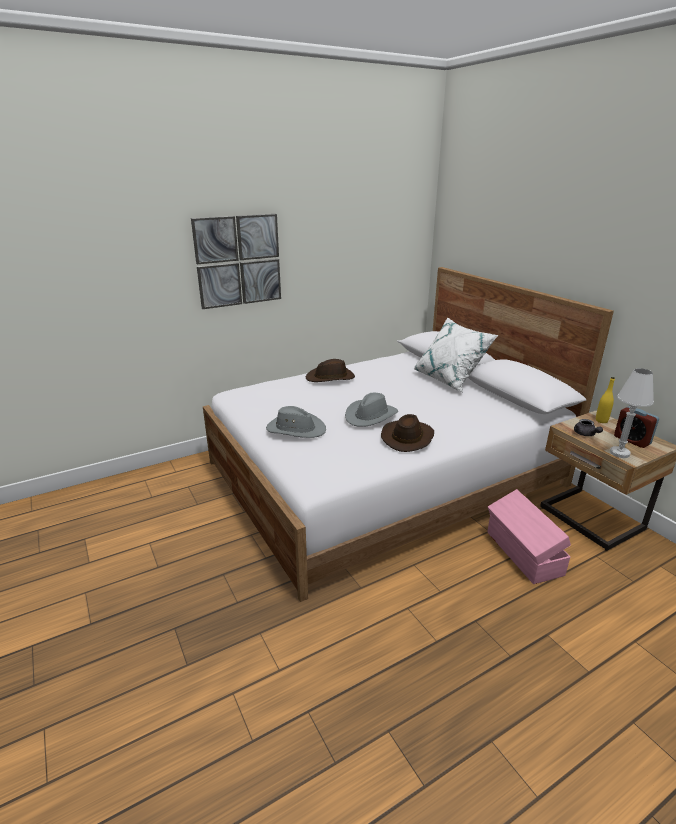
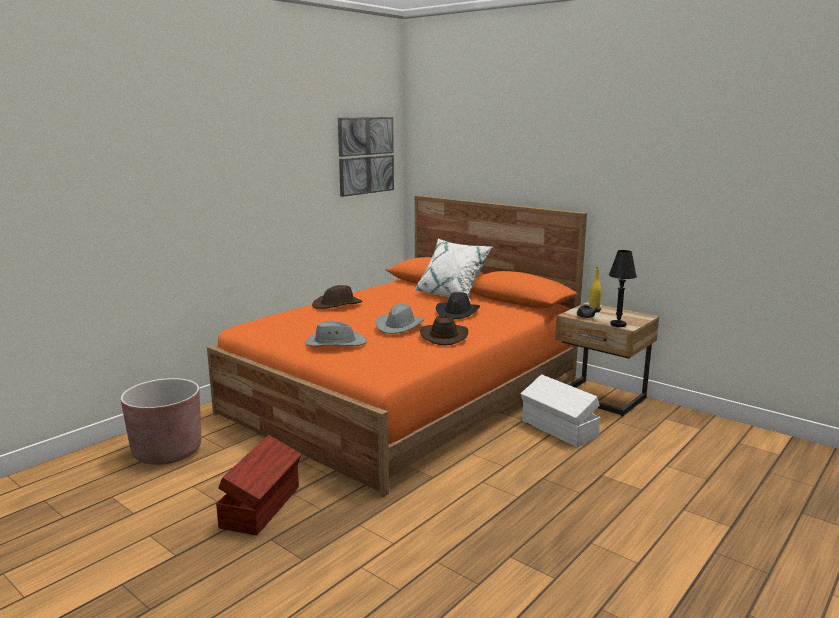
camera: 20 degrees left, 10 degrees down
(152, 498) = (167, 452): none -> brown planter
(190, 583) = (262, 506): none -> brown storage box
(238, 261) = (233, 191): picture -> picture (366, 155)
(385, 474) = (406, 395): white bed -> orange bed
(442, 405) = (457, 312): none -> black hat
(523, 553) = (559, 429): pink storage box -> white storage box
(619, 453) = (618, 324): white table lamp -> black table lamp
(632, 440) = (623, 316): alarm clock -> none

